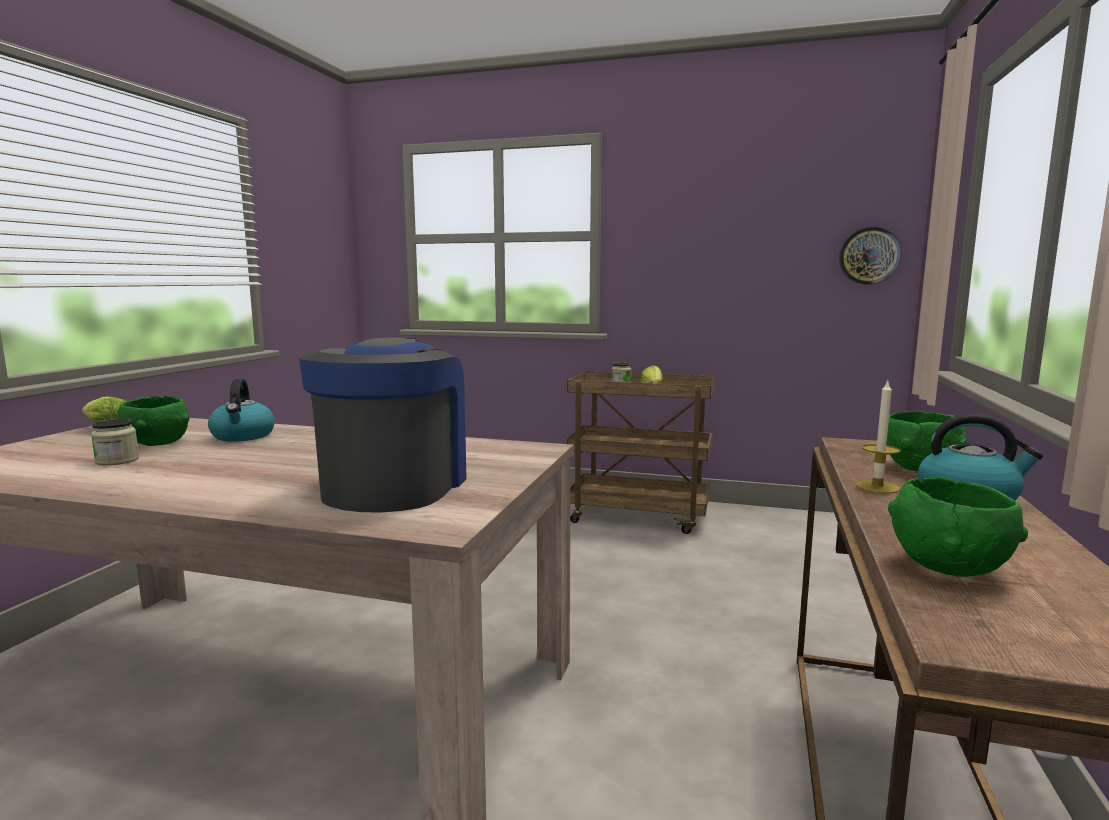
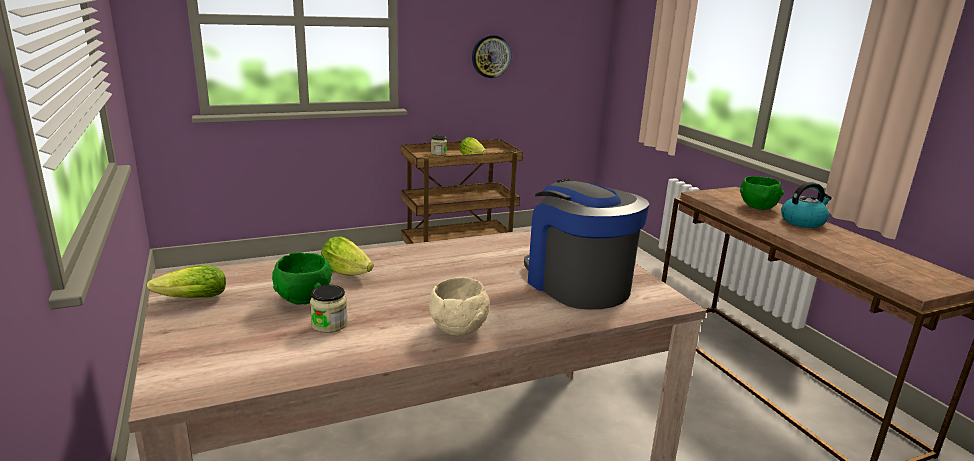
camera: 40 degrees left, 10 degrees up
(177, 487) = (459, 328): none -> beige bowl
(243, 436) = (348, 273): kettle -> lettuce
(869, 256) = (585, 44): wall clock -> wall clock (491, 56)
(877, 487) = (768, 223): candle -> none
(949, 569) = (864, 261): green bowl -> none

